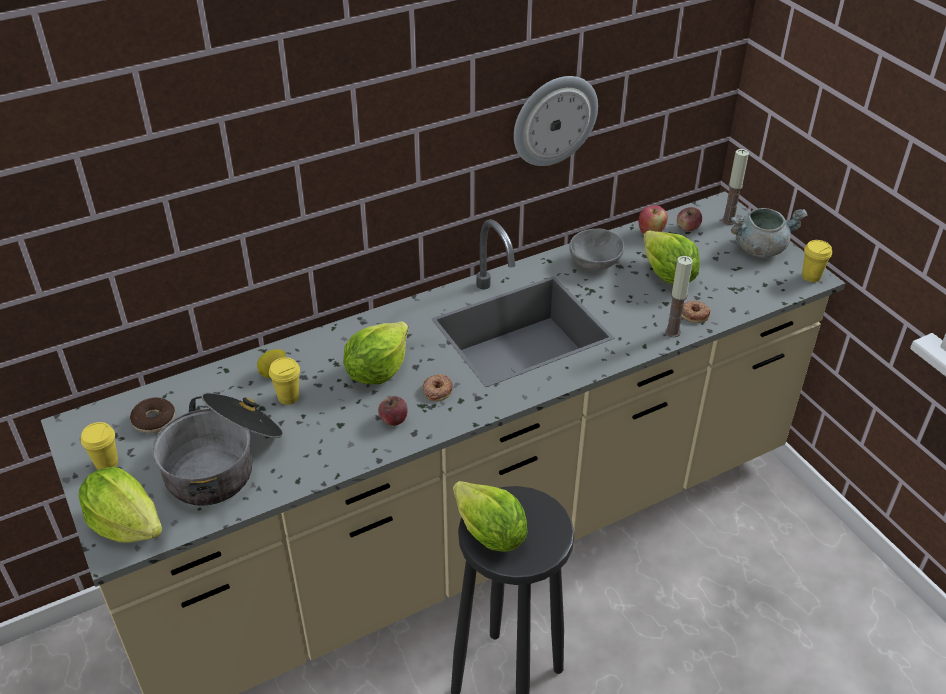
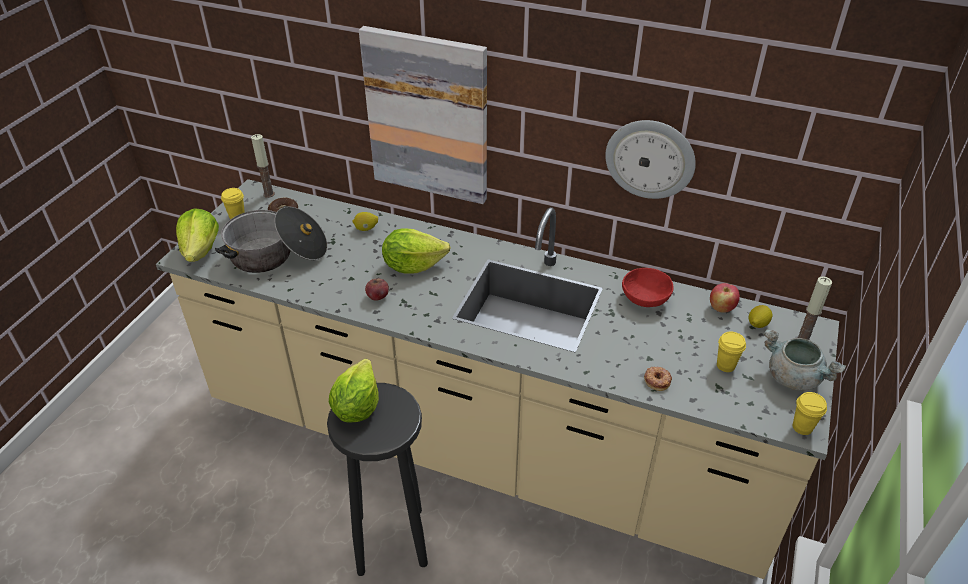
camera: 50 degrees right, 0 degrees up
(288, 397) = (352, 246): yellow cup -> yellow cup (725, 365)
(305, 193) = (428, 116): none -> picture
(437, 390) = (424, 299): donut -> none
(595, 263) = (645, 299): grey bowl -> red bowl
(667, 276) = (682, 343): lettuce -> none
(672, 332) = (620, 379): candle -> candle (269, 194)
(687, 228) = (757, 324): apple -> lemon

